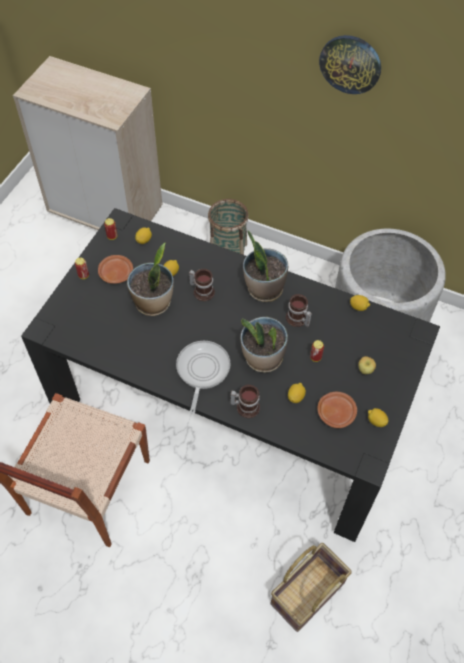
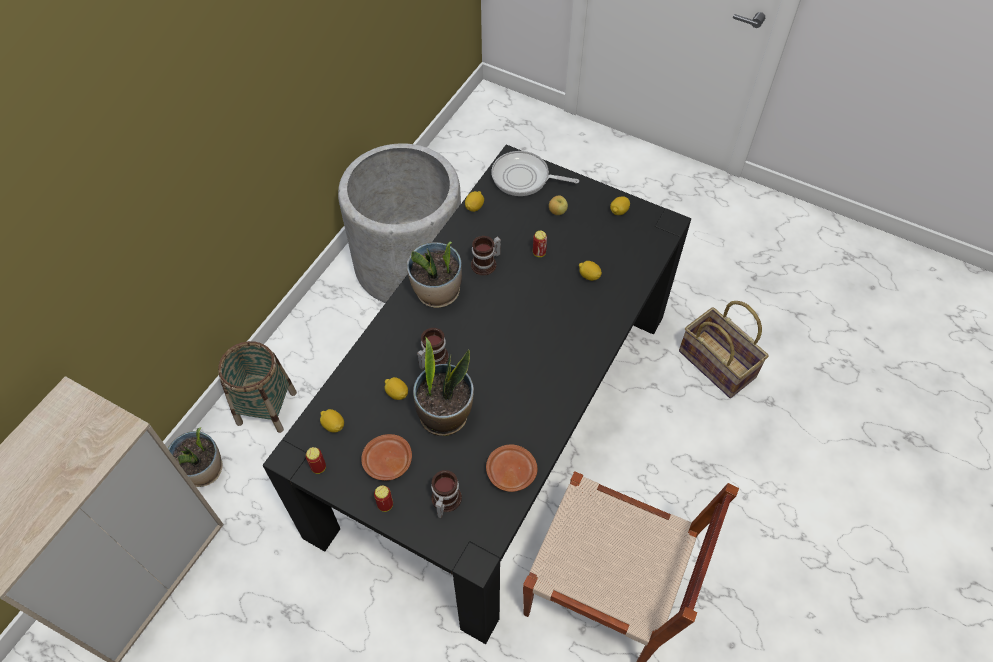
camera: 85 degrees left, 0 degrees up
(202, 371) = (551, 364): frying pan -> frying pan (524, 178)
(245, 406) = (600, 323): mug -> mug (444, 500)
(263, 358) = (537, 302): potted plant -> potted plant (204, 471)
(336, 412) = (608, 243): brown plate -> brown plate (510, 472)
(350, 64) = (217, 73): wall clock -> none

